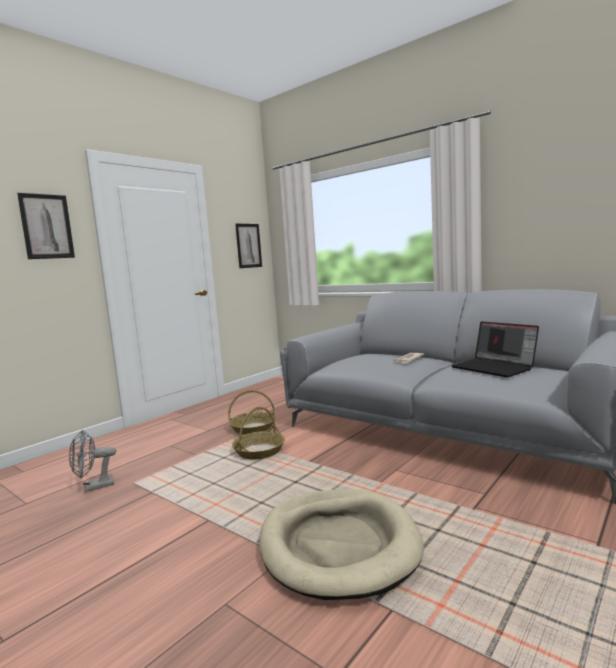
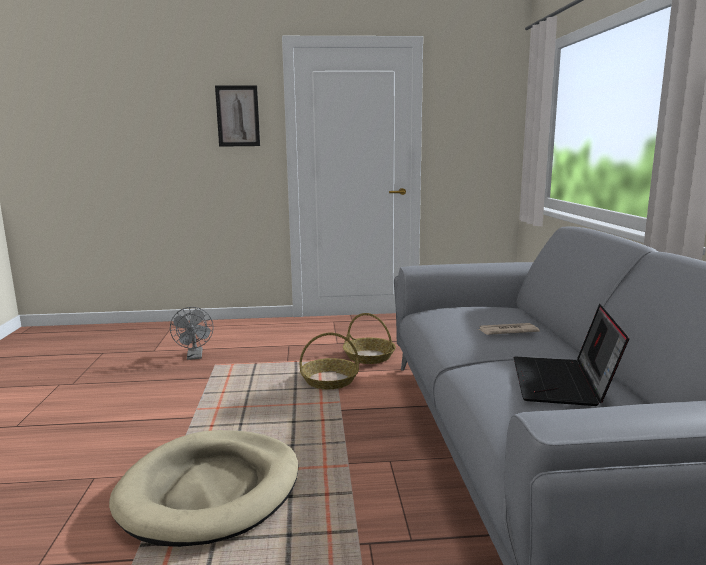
camera: 45 degrees right, 5 degrees up
(93, 487) = (195, 356): grey fan -> grey fan turned 120 degrees counterclockwise
(248, 245) = (483, 136): picture -> none

